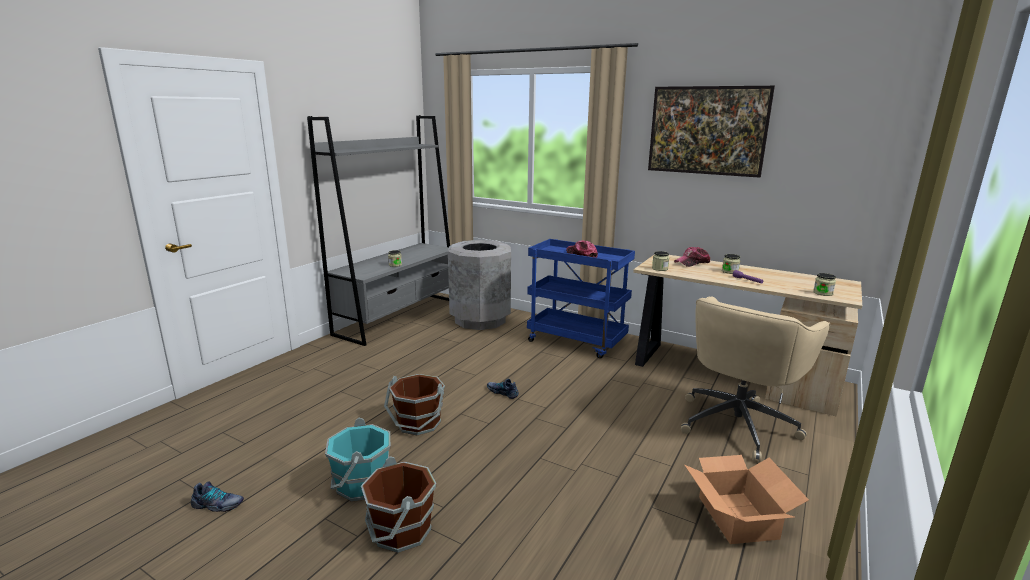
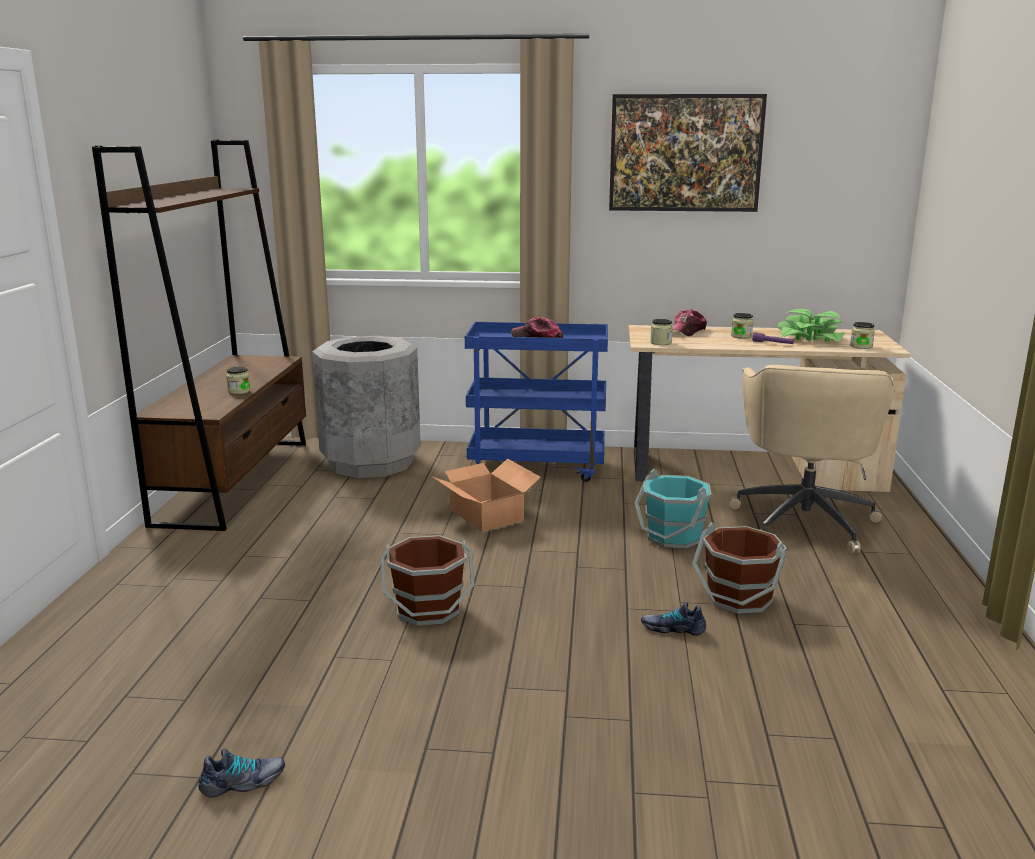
camera: 25 degrees left, 0 degrees up
(361, 484) = (430, 698): turquoise bucket -> turquoise bucket (673, 537)
(399, 317) = (235, 481): grey bookcase -> brown bookcase
(400, 531) = (542, 730): brown bucket -> brown bucket (739, 598)
(503, 392) = (503, 547): shoe -> shoe (673, 628)
(738, 517) = (882, 609): cardboard box -> cardboard box (487, 514)
(786, 280) = (810, 338): none -> potted plant

